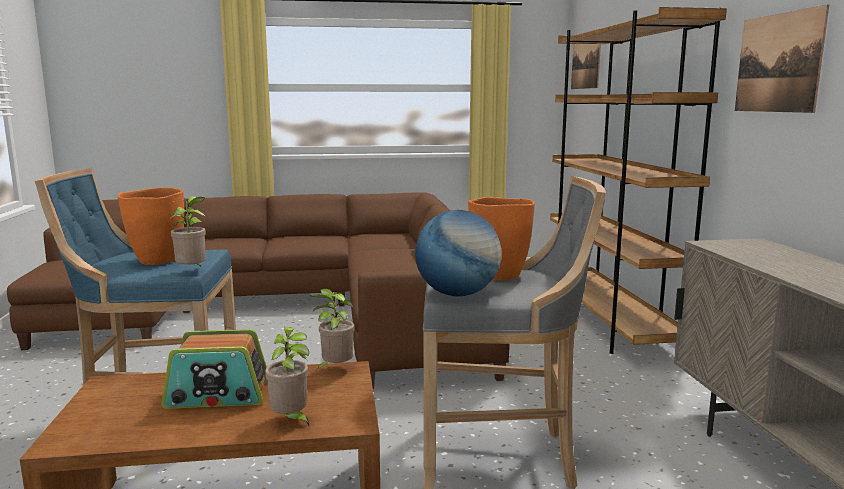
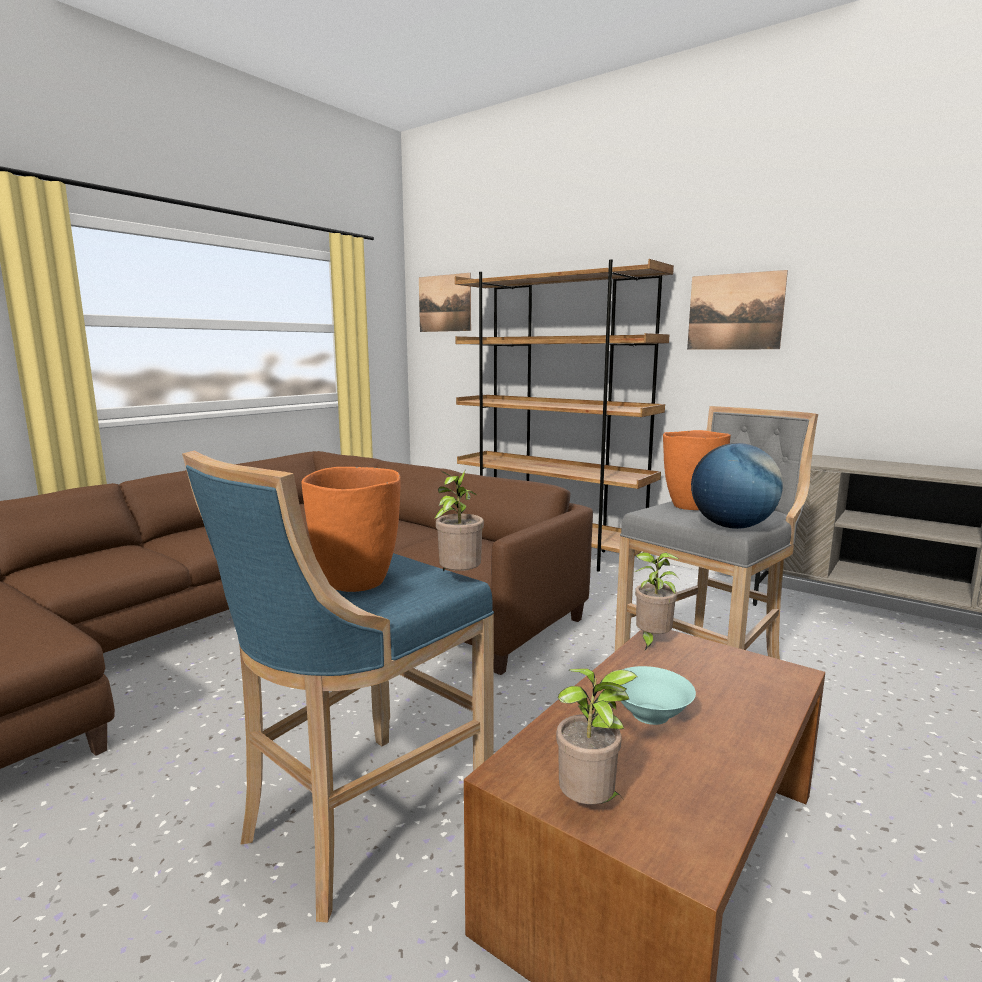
camera: 45 degrees left, 0 degrees up
(218, 395) = (650, 713): radio -> turquoise bowl
(291, 420) = (761, 698): potted plant -> potted plant (590, 806)

